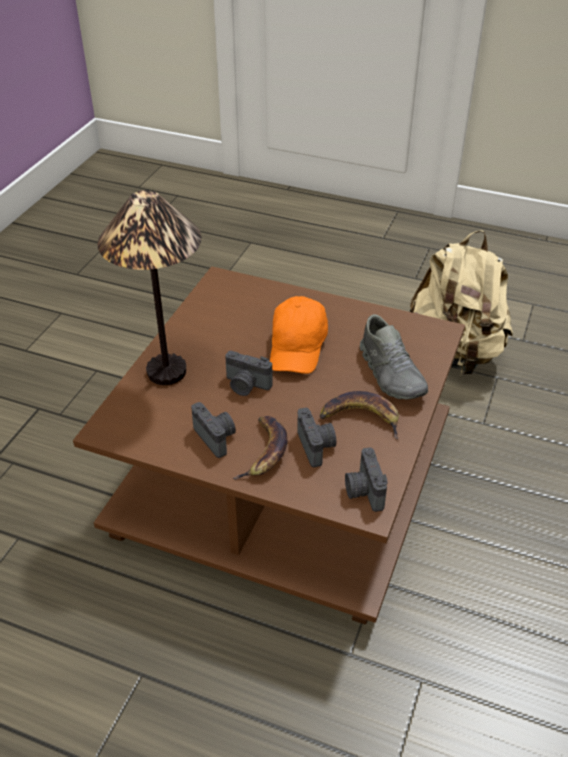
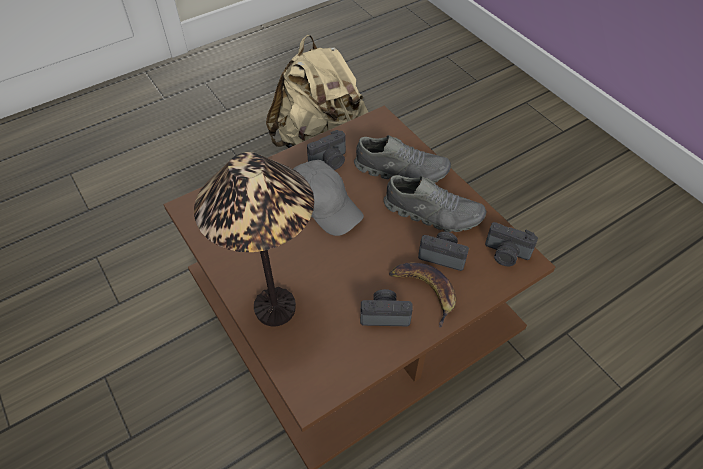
camera: 55 degrees left, 10 degrees up
(246, 386) = (340, 262): camera -> camera (330, 161)
(298, 347) = (324, 205): orange cap -> grey cap
(361, 417) = (432, 213): banana -> grey shoe

